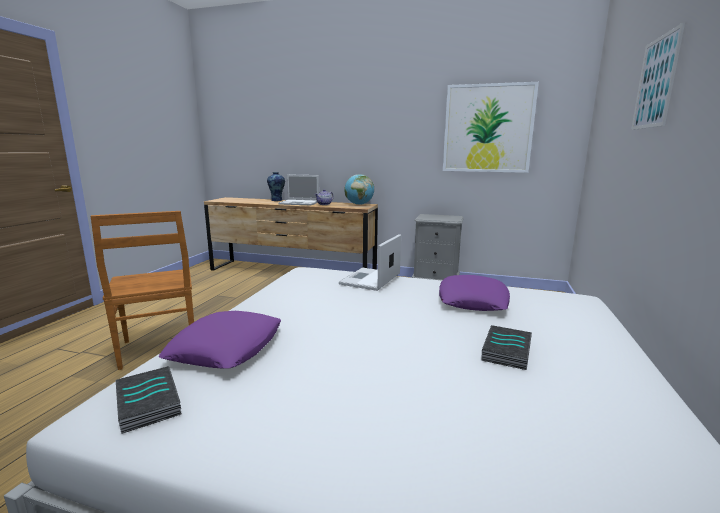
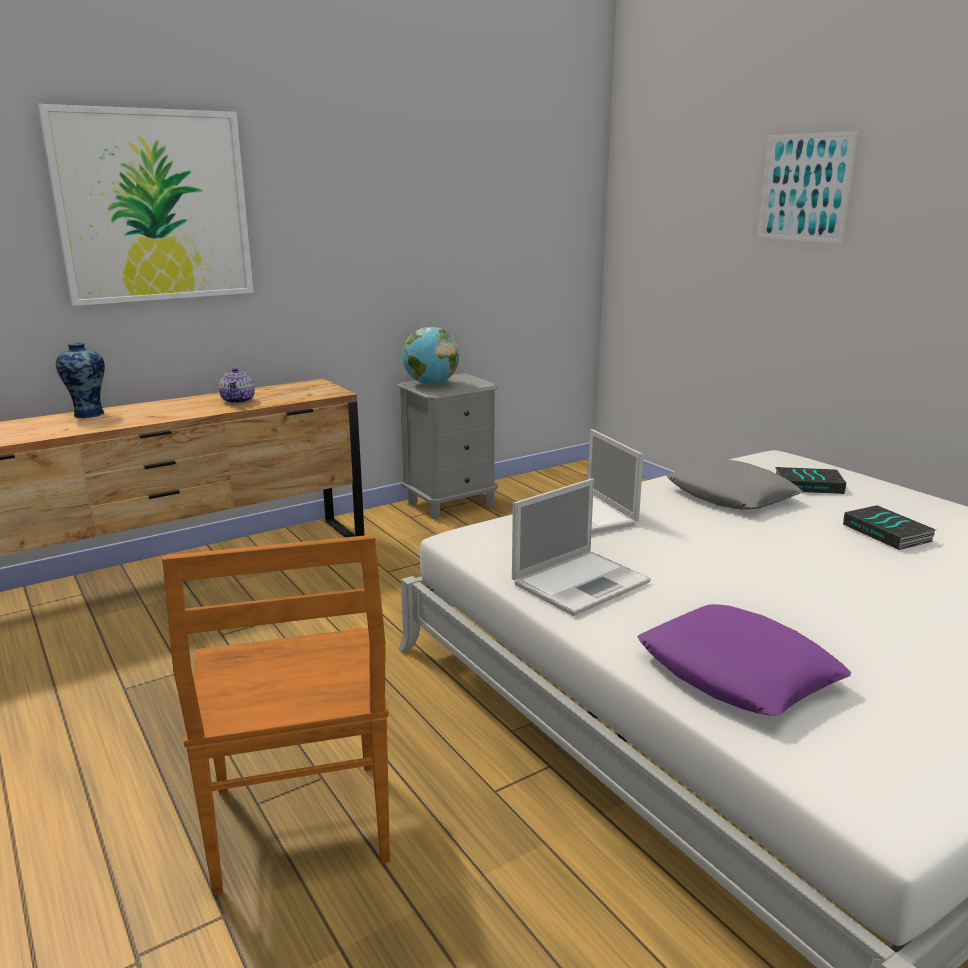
camera: 50 degrees left, 5 degrees up
(150, 403) = (875, 758): book -> book (809, 485)
(159, 349) = (299, 829): brown chair -> brown chair turned 60 degrees clockwise
(300, 203) = (175, 409): laptop -> laptop (582, 582)
(359, 204) = (301, 386): globe -> globe (431, 384)
(473, 300) = (731, 496): purple pillow -> grey pillow
(487, 129) = (488, 219): picture -> picture (154, 206)

